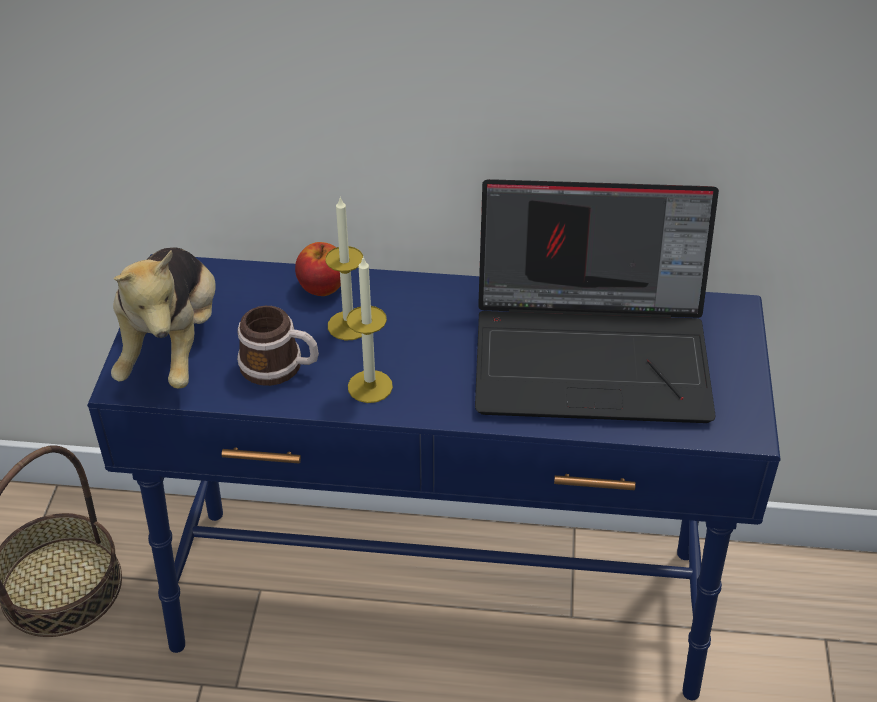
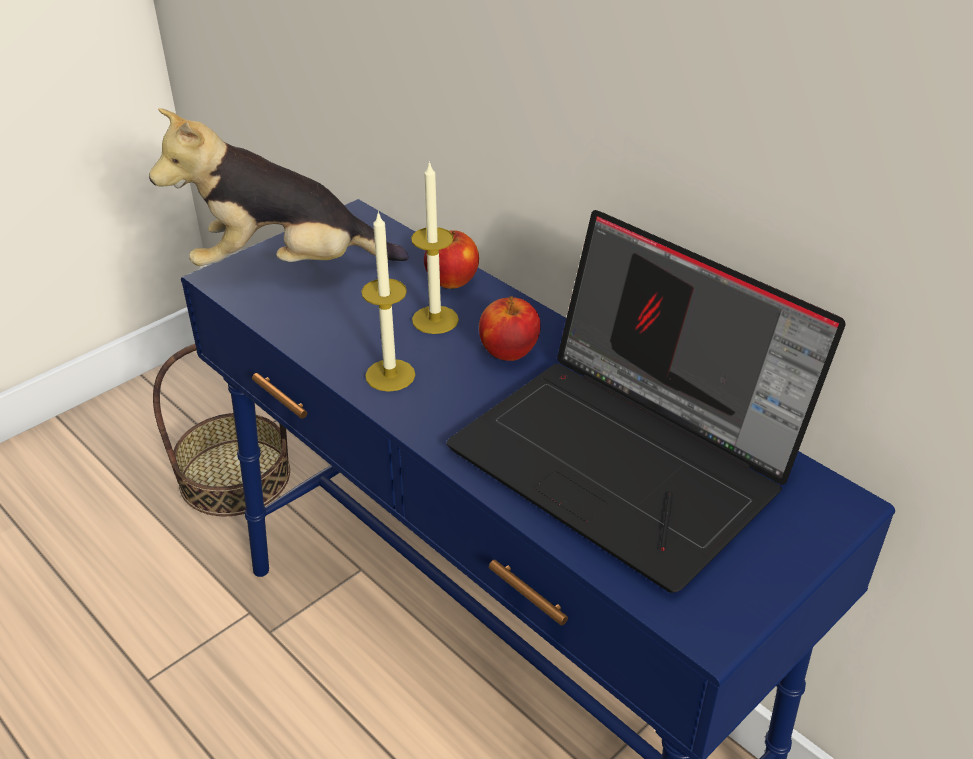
camera: 40 degrees right, 5 degrees down
(173, 346) = (286, 267): plush toy -> plush toy turned 45 degrees clockwise
(280, 367) = (340, 322): mug -> none
(431, 321) = (508, 352): none -> apple

